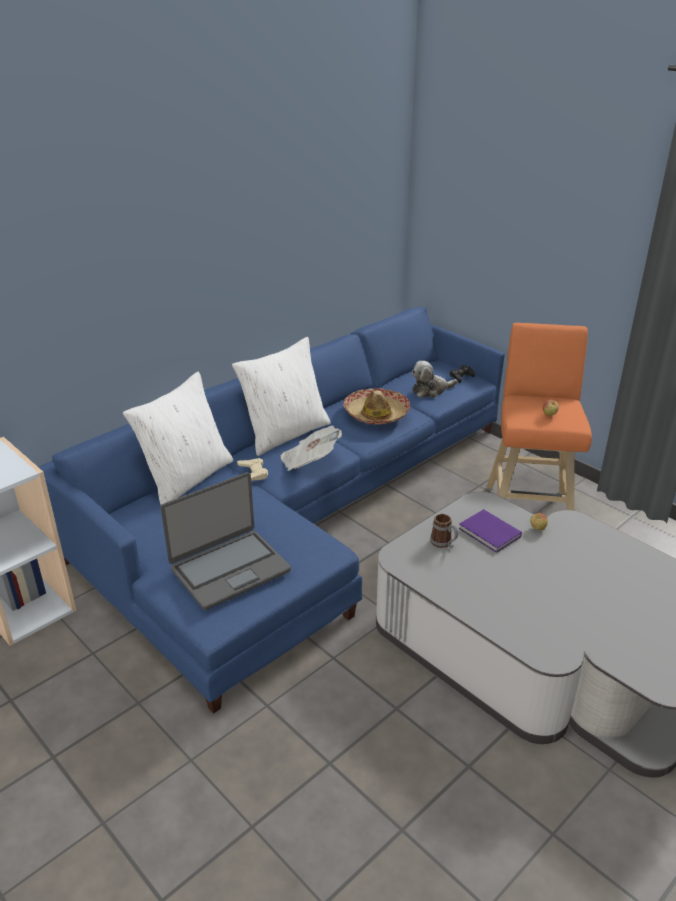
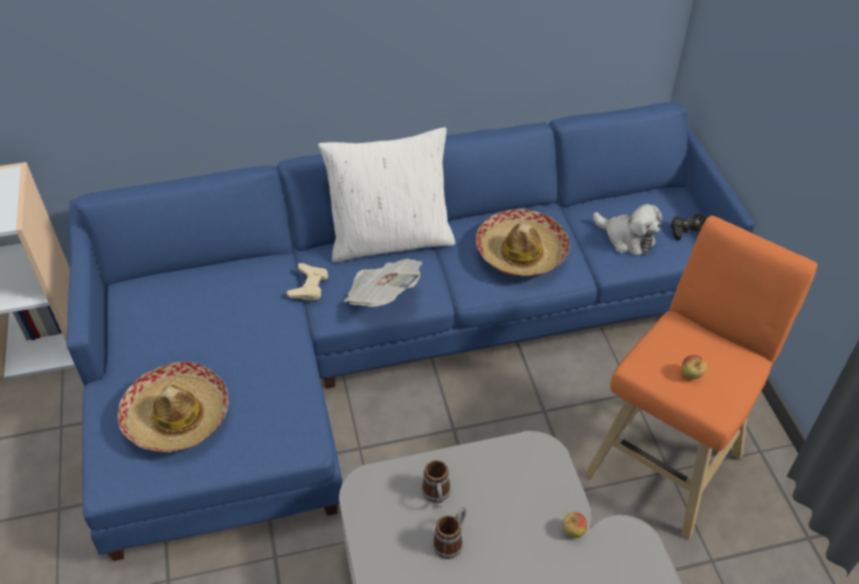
camera: 30 degrees right, 15 degrees up
(187, 478) = (234, 264): white pillow -> none
(229, 569) = (177, 416): laptop -> hat
(431, 390) = (627, 238): plush toy -> plush toy turned 150 degrees counterclockwise
(474, 561) = (451, 540): none -> mug
(490, 533) = (506, 509): purple book -> none

